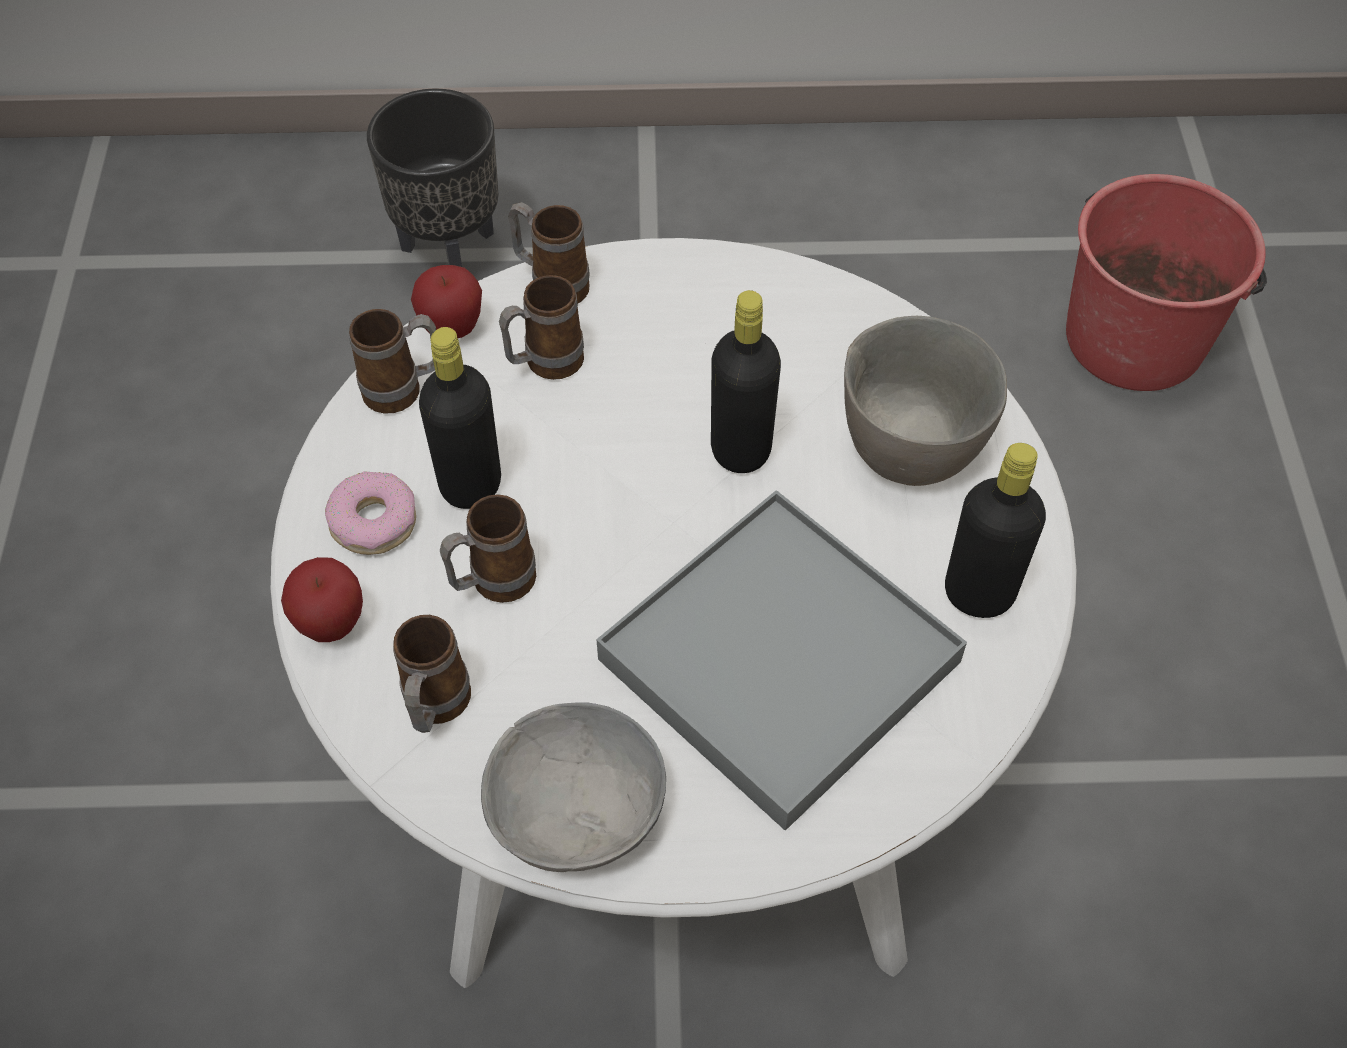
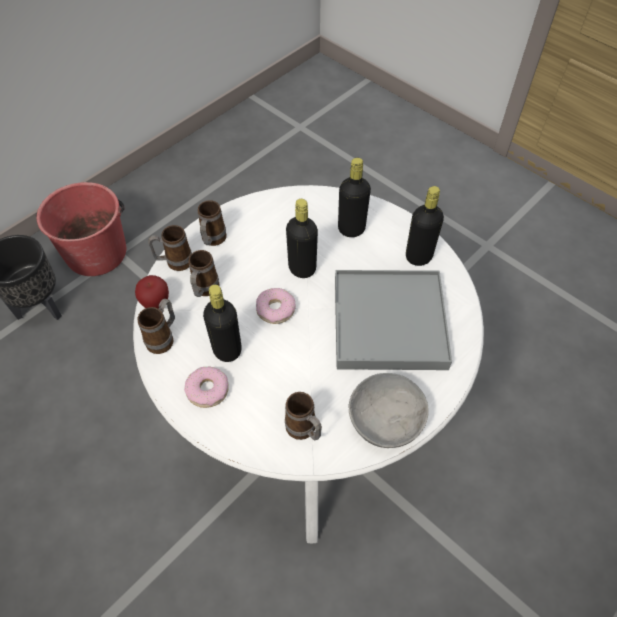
camera: 45 degrees left, 0 degrees up
(331, 624) = (235, 436): apple -> none
(492, 583) = (274, 375): mug -> mug (212, 241)
(617, 482) = (275, 309): none -> donut
(911, 448) = (351, 229): grey bowl -> black bottle
(1135, 338) = (305, 173): red bucket -> red bucket (96, 252)

